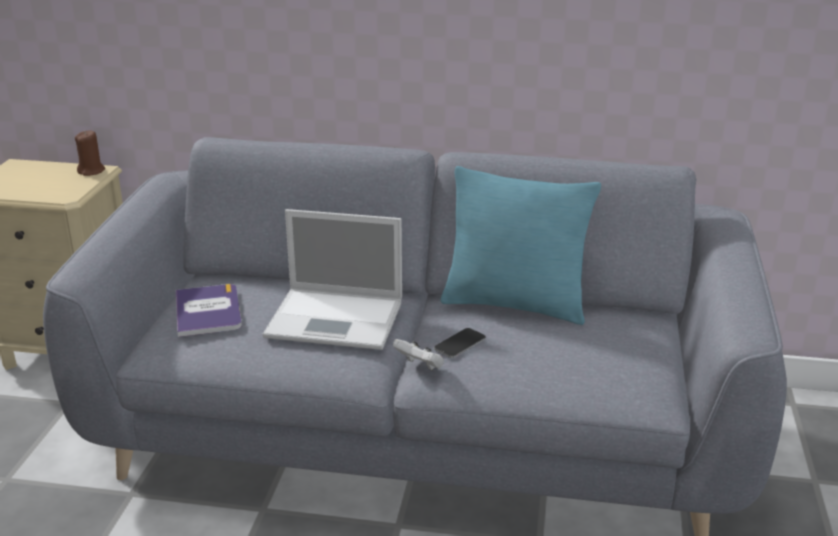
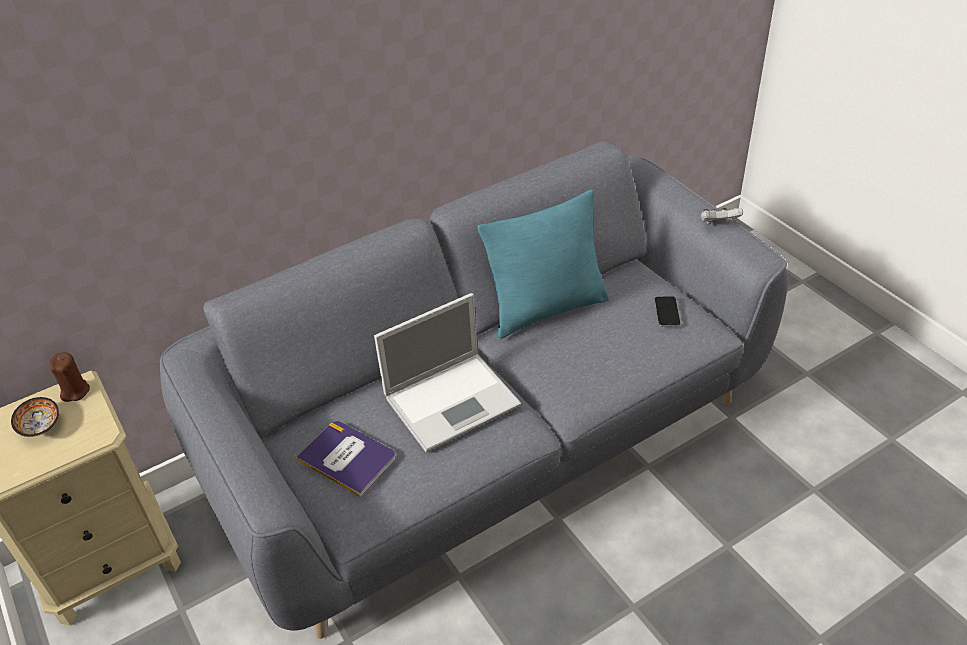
camera: 40 degrees left, 15 degrees up
(46, 178) = (40, 426): none -> bowl
(420, 366) = (559, 401): white game controller -> white game controller (718, 224)
(459, 344) = (559, 366): phone -> phone (667, 312)

